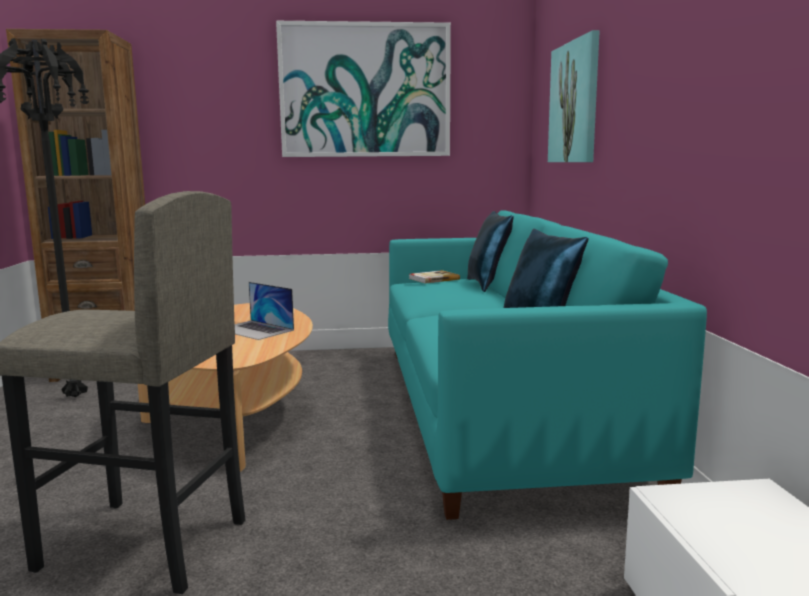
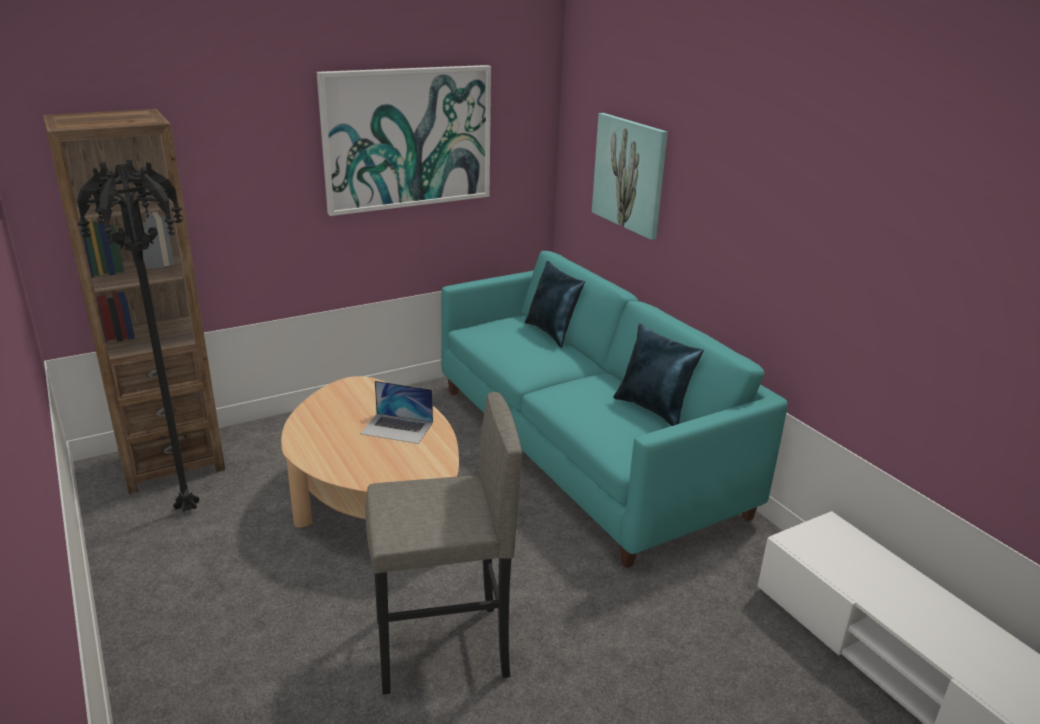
camera: 25 degrees left, 15 degrees up
(433, 279) = (495, 327): book -> none

